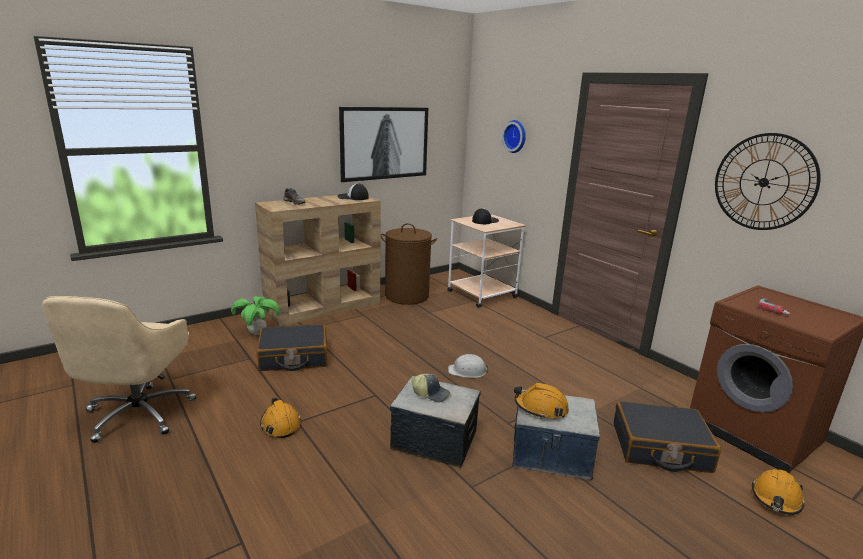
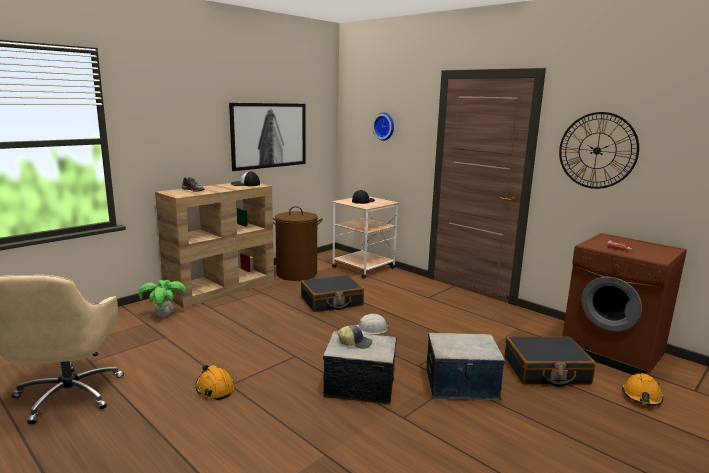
camera: 10 degrees left, 5 degrees down
(293, 357) = (207, 332): black suitcase -> black suitcase (331, 302)
(541, 408) = (451, 345): orange hard hat -> none

